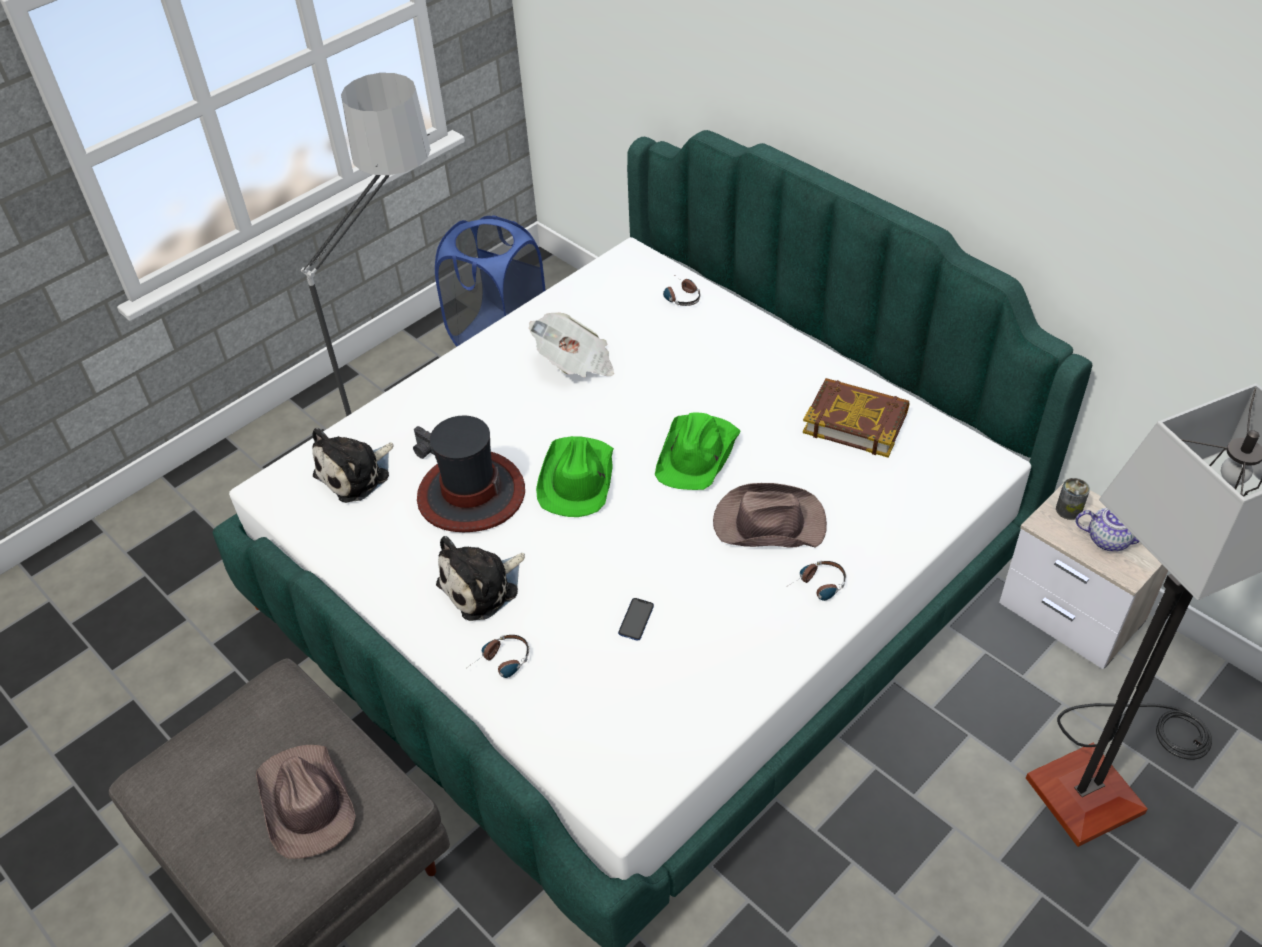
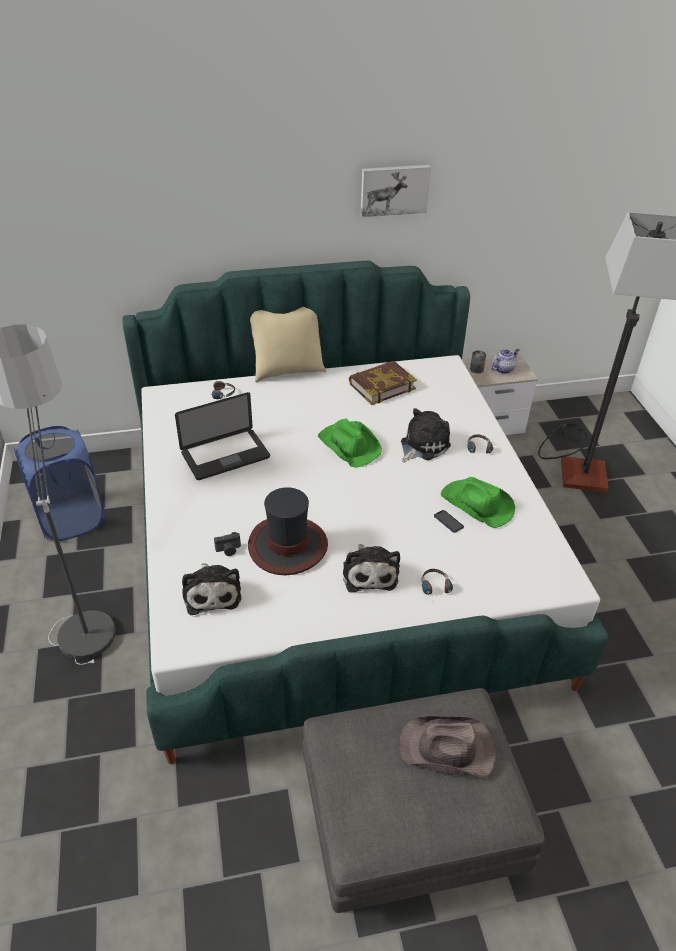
camera: 60 degrees left, 5 degrees down
(575, 363) = (225, 455): newspaper -> laptop
(577, 479) = (321, 497): green hat -> green hat (477, 505)
(768, 523) = (422, 445): brown hat -> plush toy
(788, 324) = (287, 371): none -> beige pillow
(1011, 139) = (394, 189): none -> picture

